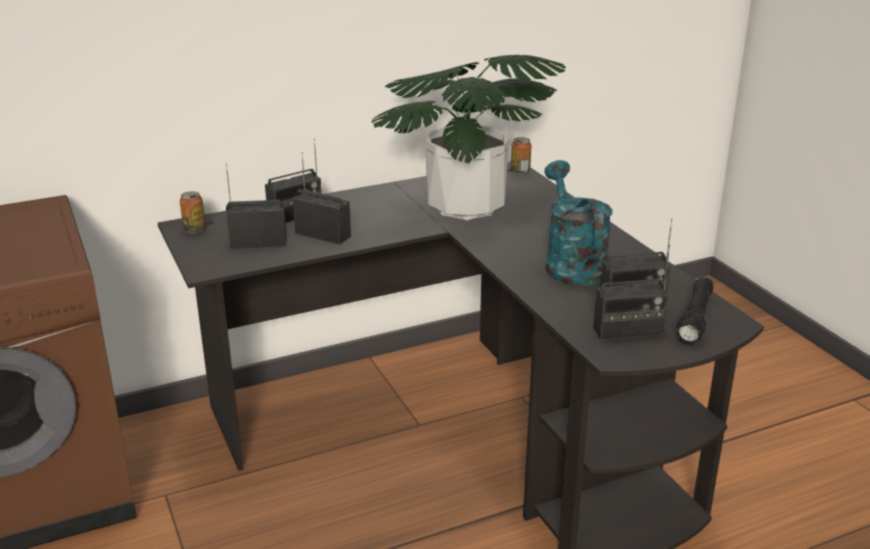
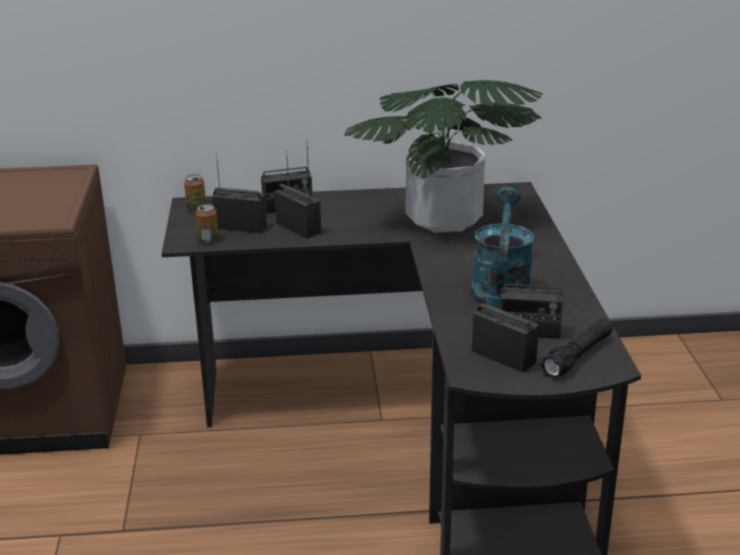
camera: 20 degrees right, 0 degrees up
(520, 171) = (521, 193): can -> can (208, 240)
(628, 331) = (503, 356): radio -> radio turned 150 degrees counterclockwise

